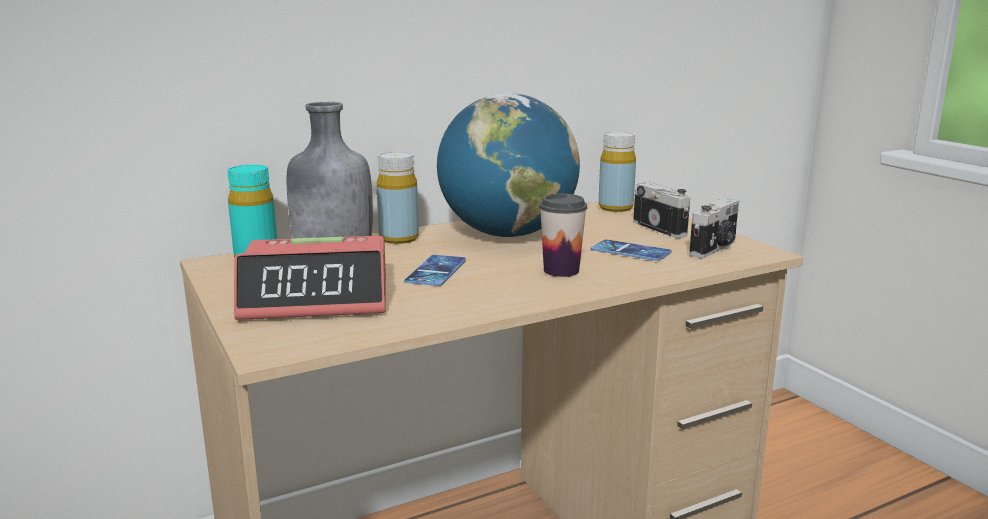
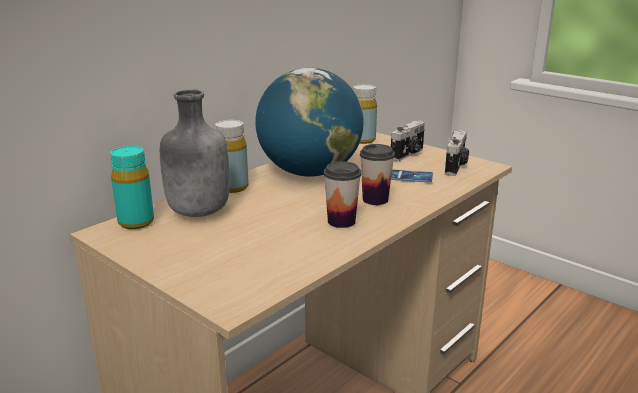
camera: 20 degrees left, 5 degrees up
(317, 298) = (223, 251): alarm clock -> none
(436, 271) = (289, 213): phone -> none
(491, 287) = (341, 221): none -> cup
(661, 228) = (408, 154): camera -> camera turned 90 degrees clockwise

